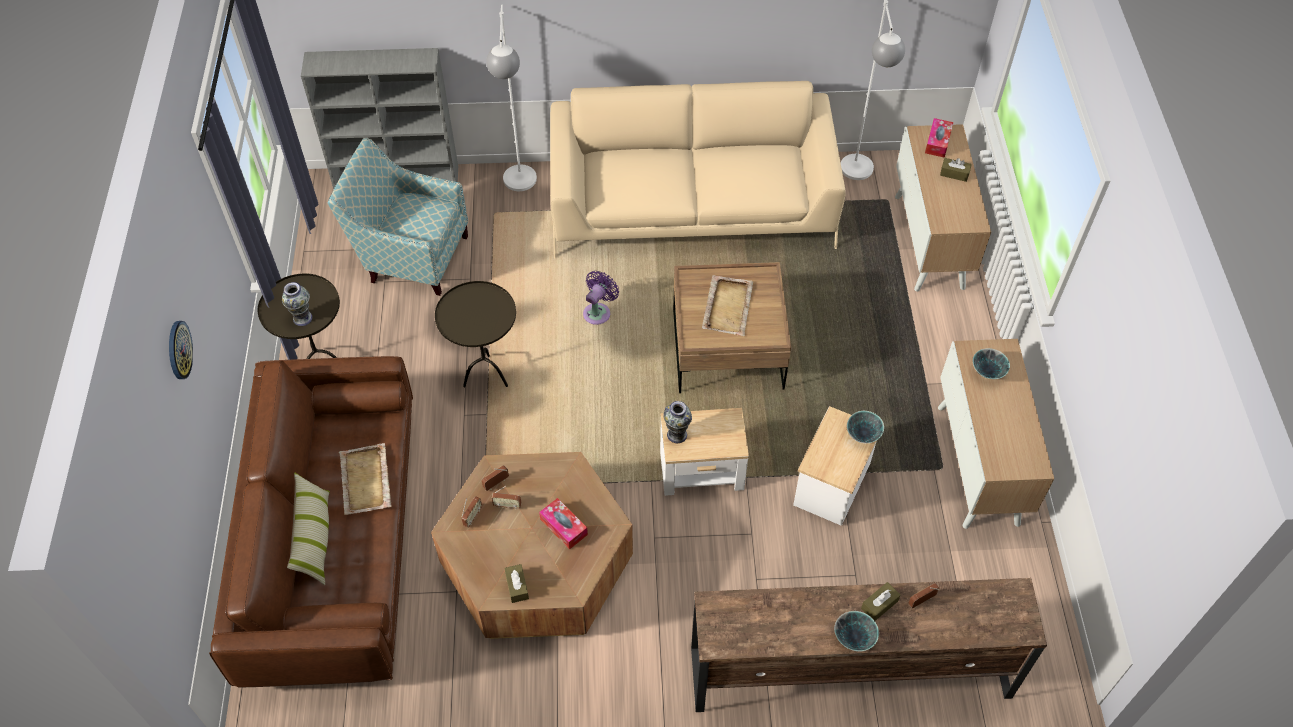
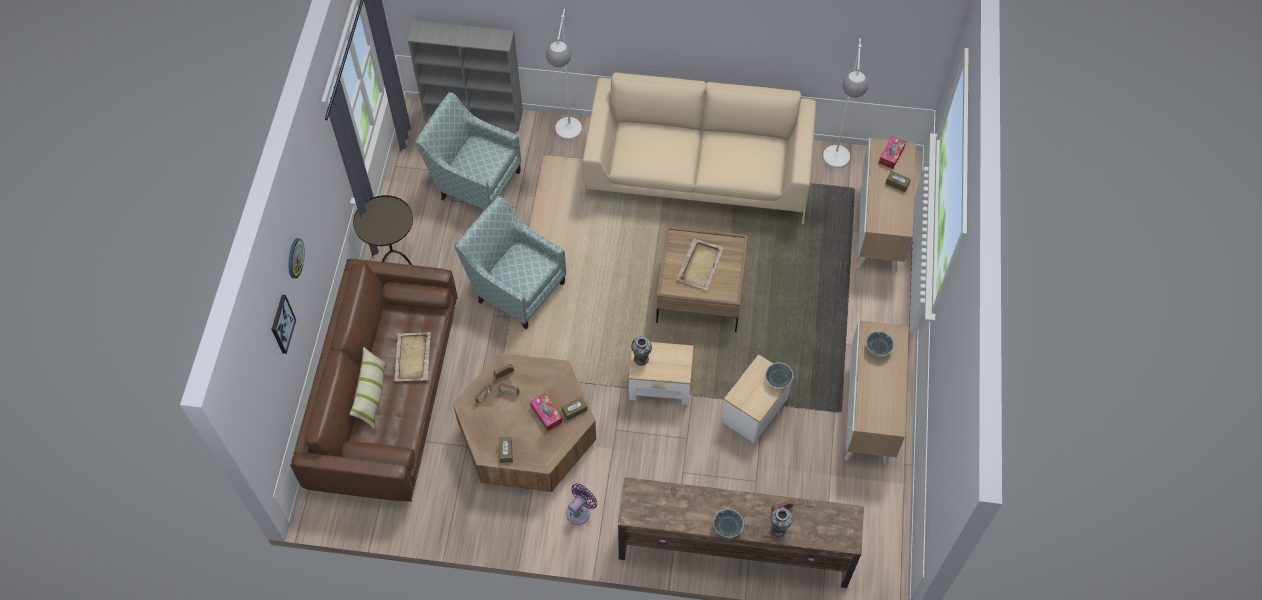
camera: 10 degrees right, 5 degrees up
(170, 445) = (282, 324): none -> picture
(302, 318) = (384, 230): vase -> vase (778, 528)
(486, 376) = (515, 287): brown side table -> armchair
(598, 312) = (608, 248): purple fan -> purple fan (580, 512)
(879, 605) = (751, 507): brown tissue box -> brown tissue box (574, 410)

